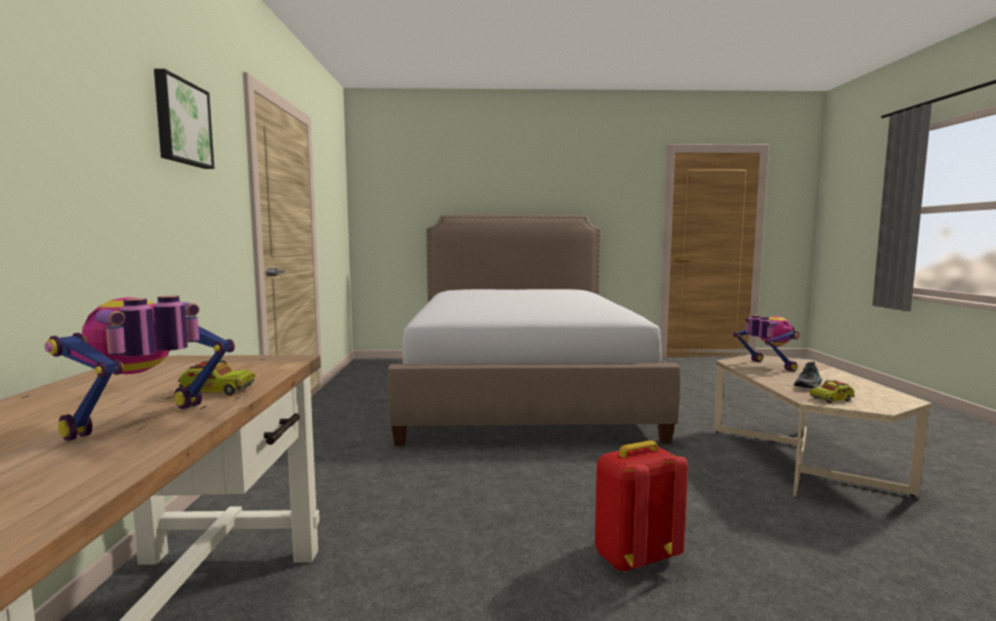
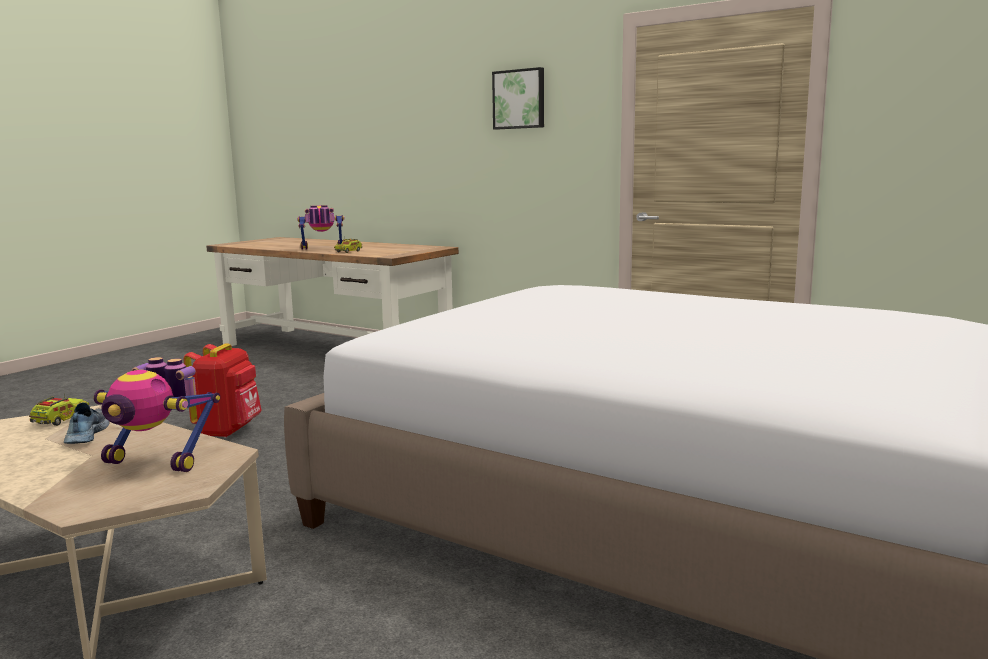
camera: 125 degrees right, 5 degrees up
(146, 424) = (322, 249): toy robot -> toy robot turned 75 degrees counterclockwise

